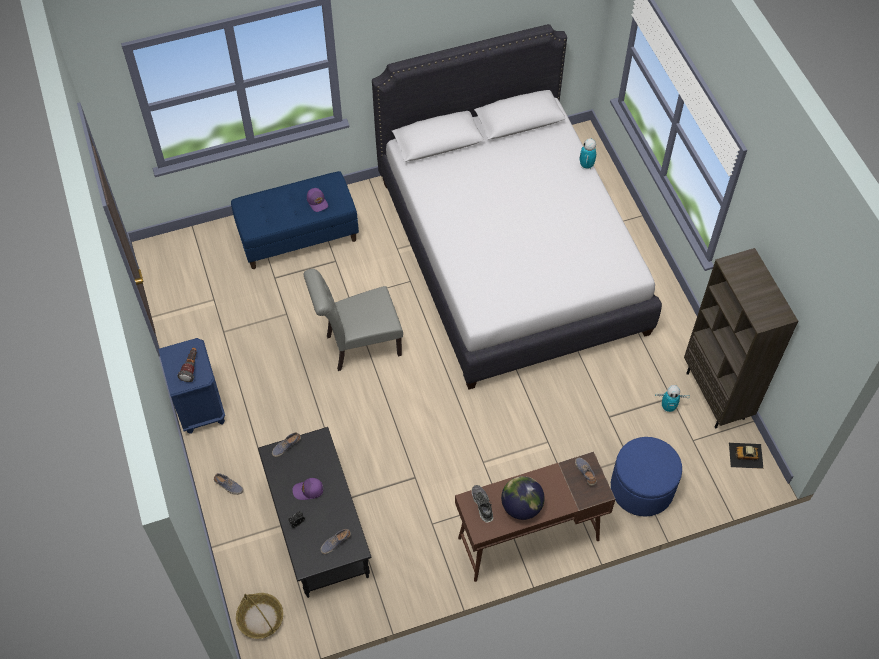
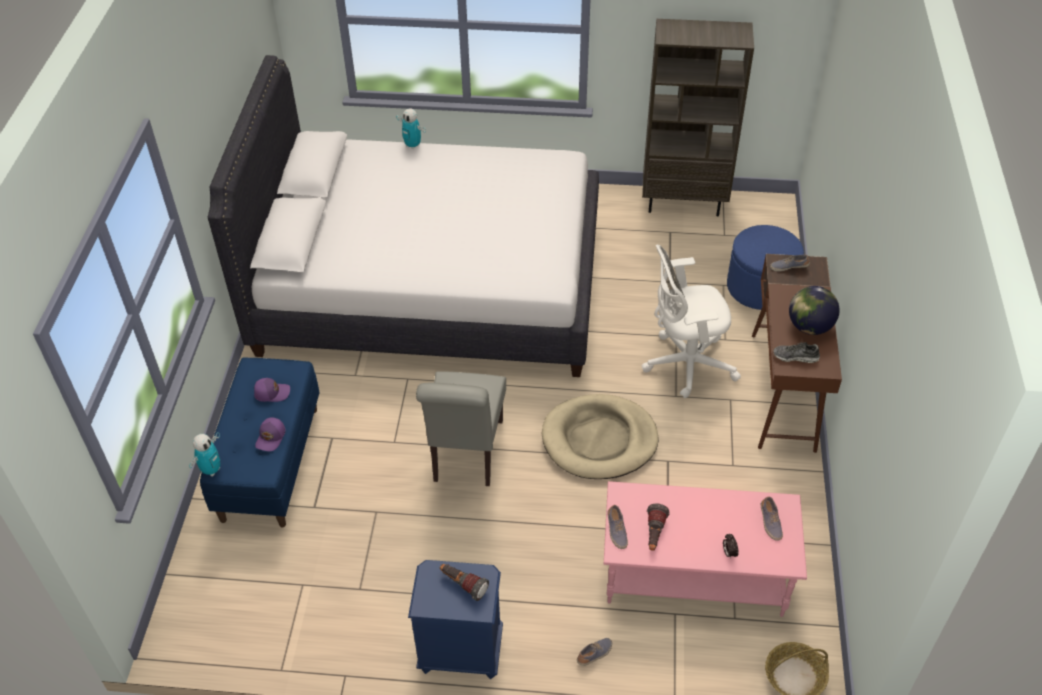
camera: 65 degrees left, 10 degrees down
(293, 471) = (654, 534): none -> flashlight
(308, 491) = (689, 527): purple cap -> purple cap (271, 437)
(318, 527) = (693, 575): black coffee table -> pink coffee table
(413, 424) = (599, 440): none -> beige dog bed
(520, 458) = (684, 364): none -> white office chair
(668, 407) = (680, 238): toy robot -> toy robot (211, 470)
(746, 455) = (756, 207): toy car -> none

